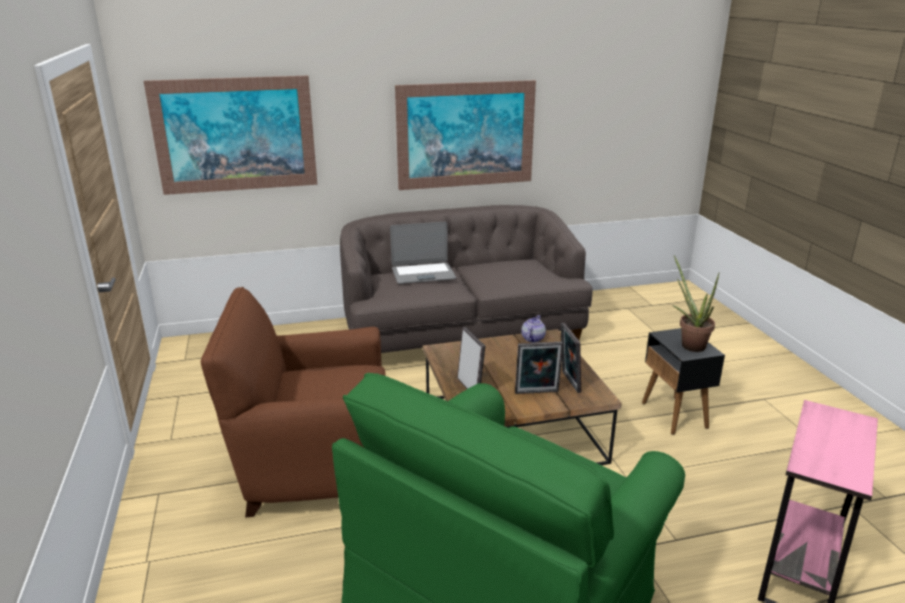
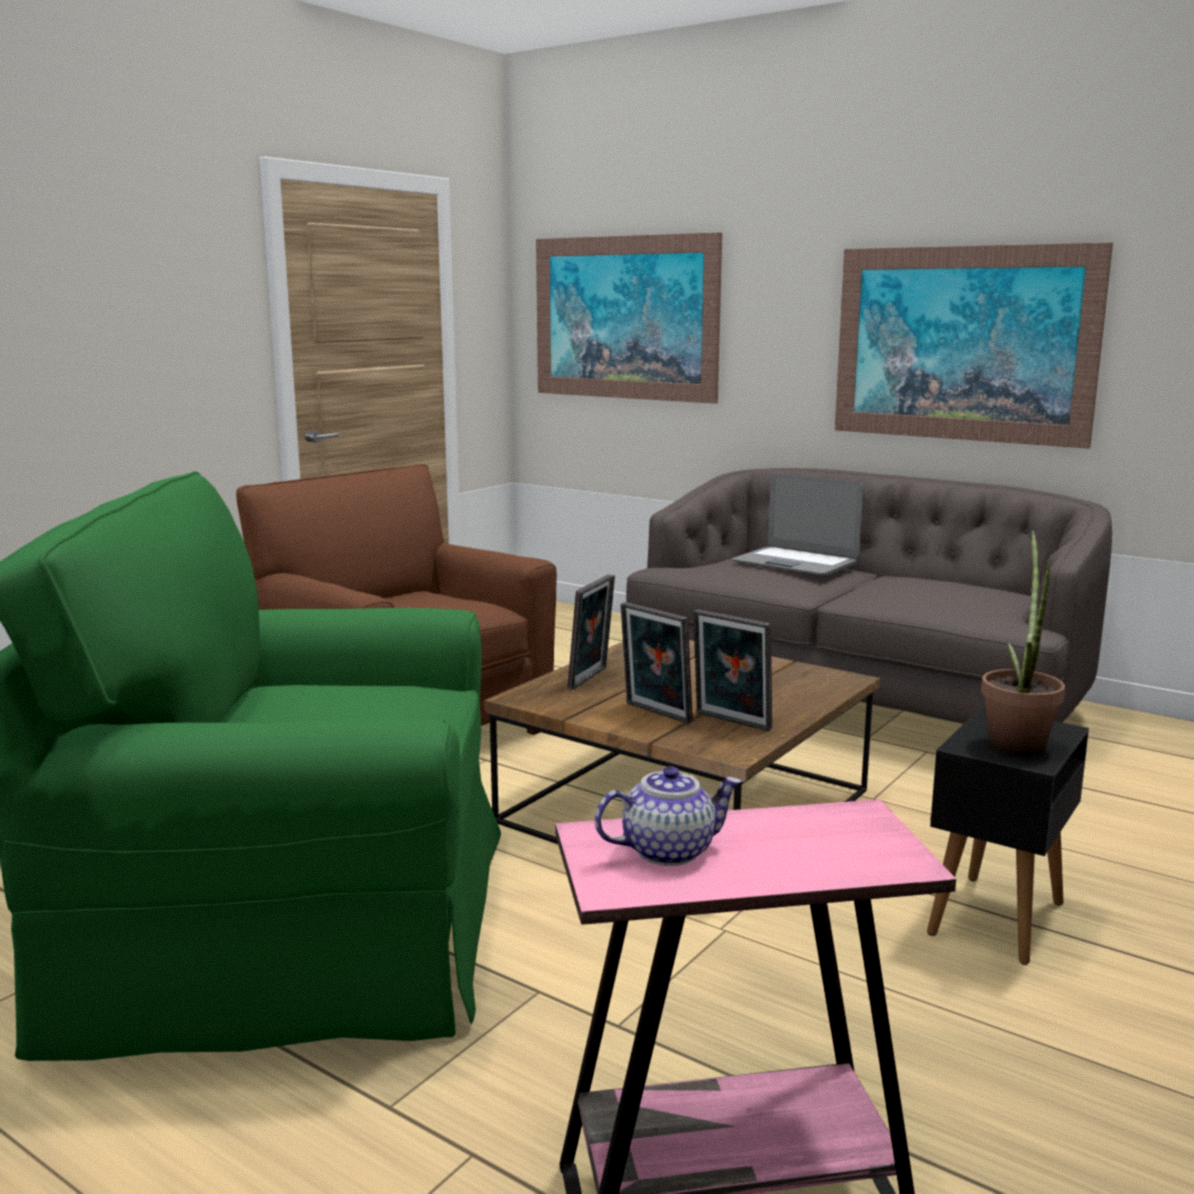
camera: 50 degrees right, 10 degrees down
(532, 338) = (809, 672): teapot -> teapot (668, 850)
(568, 382) = (730, 722): picture frame -> picture frame turned 90 degrees counterclockwise

